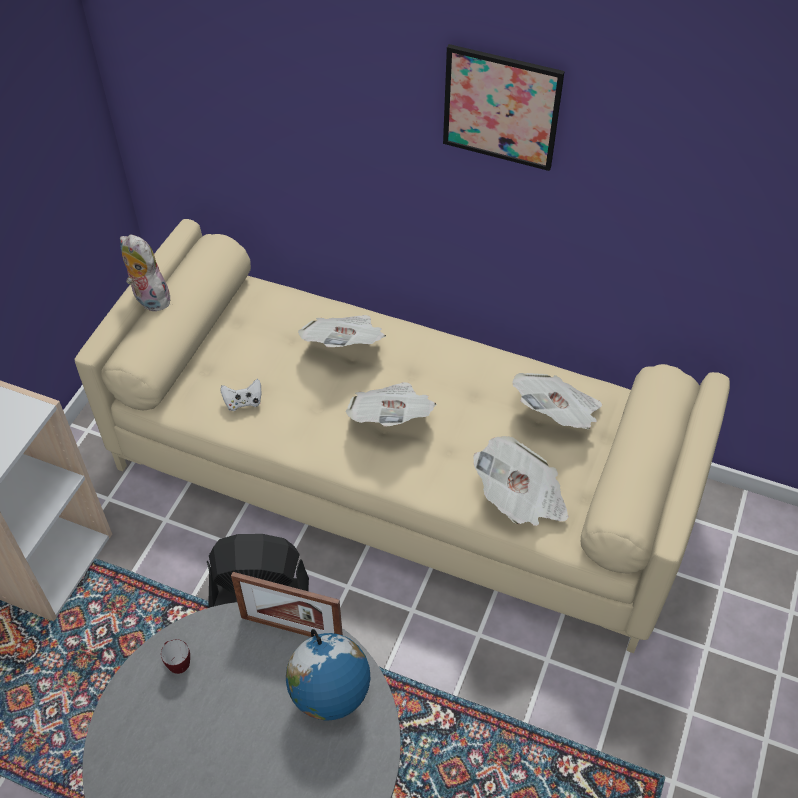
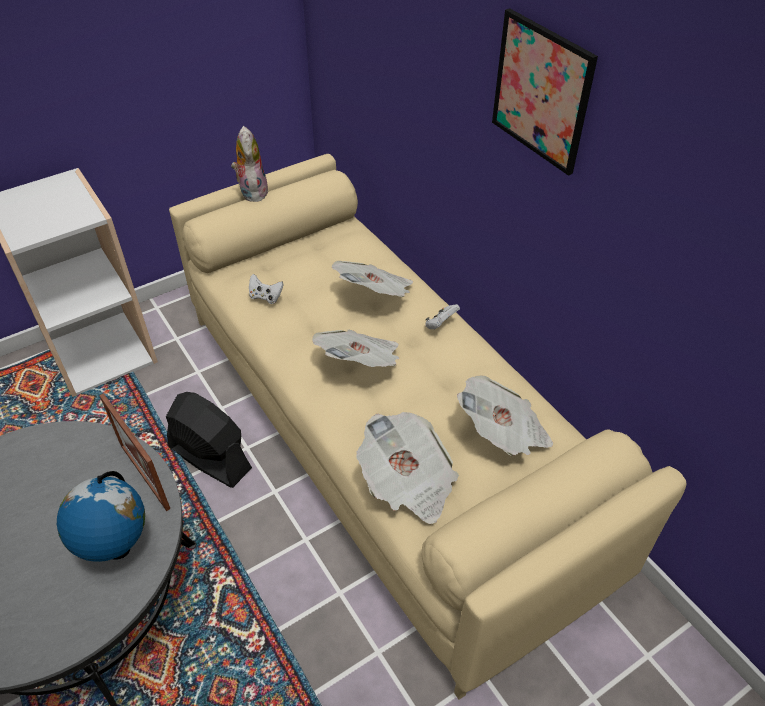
camera: 35 degrees right, 5 degrees down
(177, 664) = (50, 451): mug -> none
(426, 345) = (440, 324): none -> white game controller

